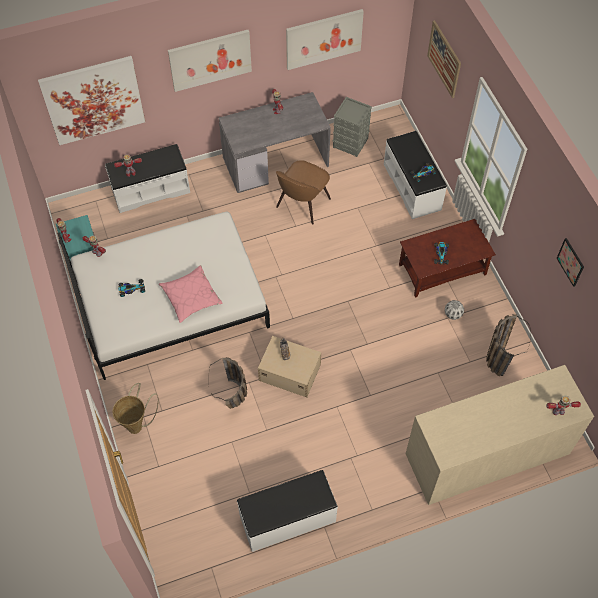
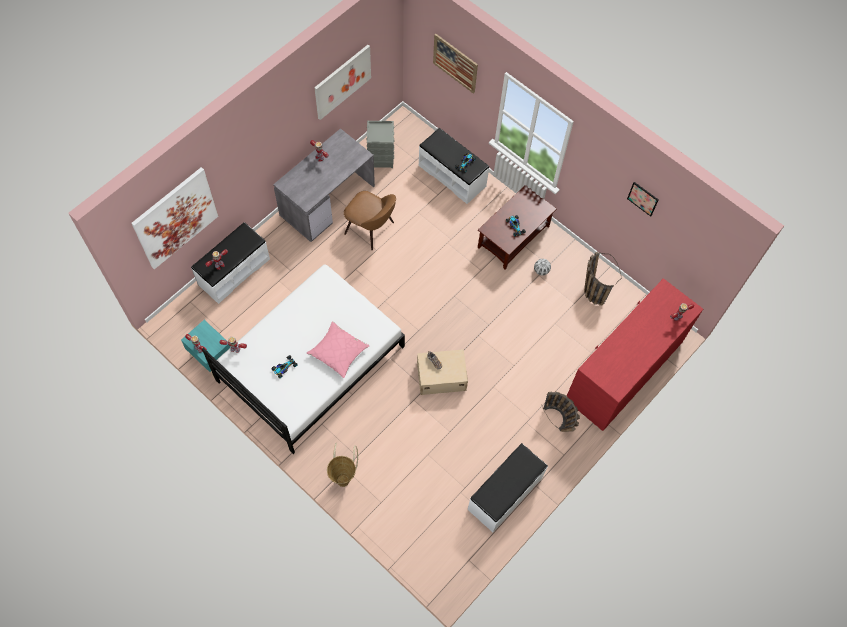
camera: 30 degrees left, 5 degrees up
(210, 59) = (261, 140): picture -> none
(234, 399) = (410, 419): basket -> basket (559, 422)
(302, 204) = (371, 229): brown chair -> brown chair turned 60 degrees counterclockwise
(487, 453) = (624, 370): beige dresser -> red dresser

